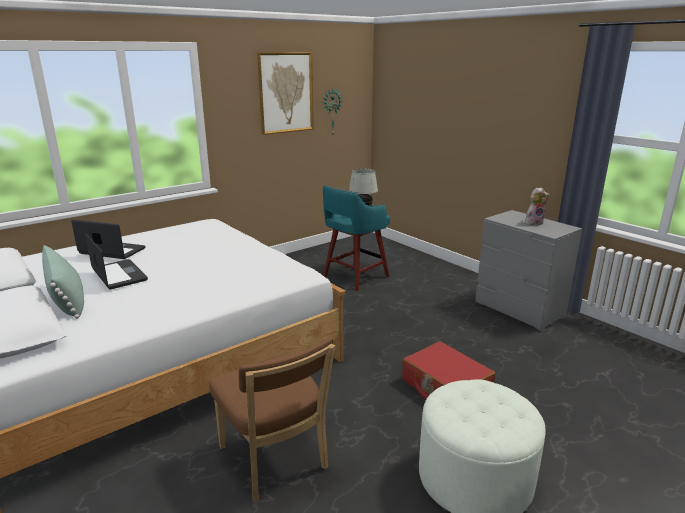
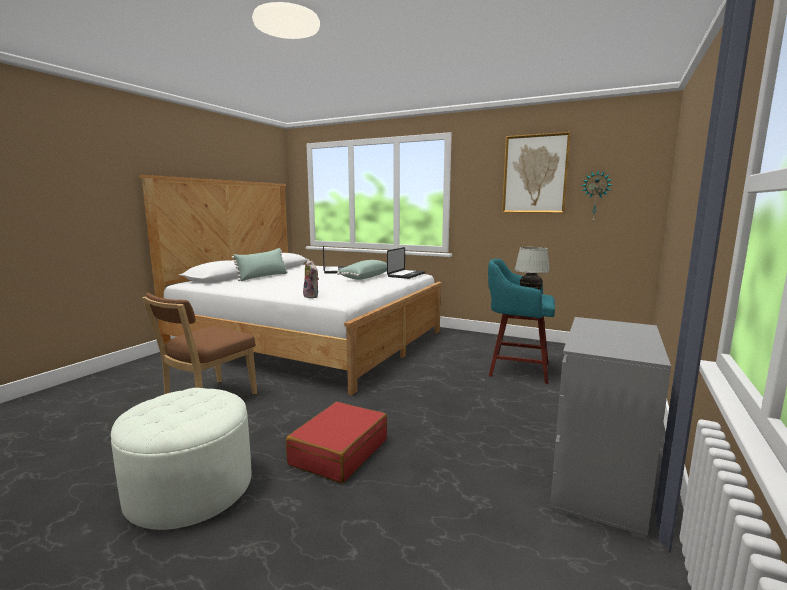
camera: 65 degrees right, 10 degrees down
(119, 275) = (299, 276): laptop -> laptop (406, 275)
(190, 245) = (364, 277): none -> green pillow
(534, 222) = (618, 337): plush toy -> plush toy (312, 296)

